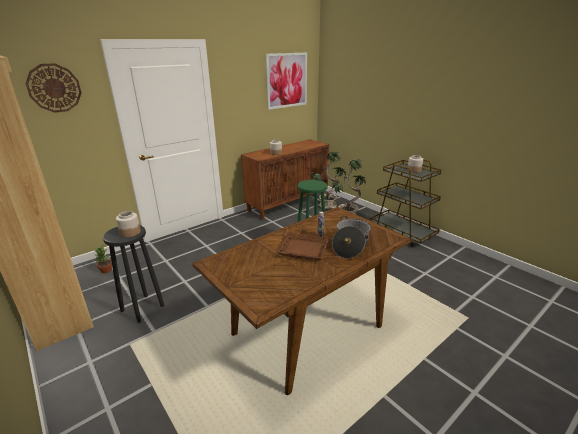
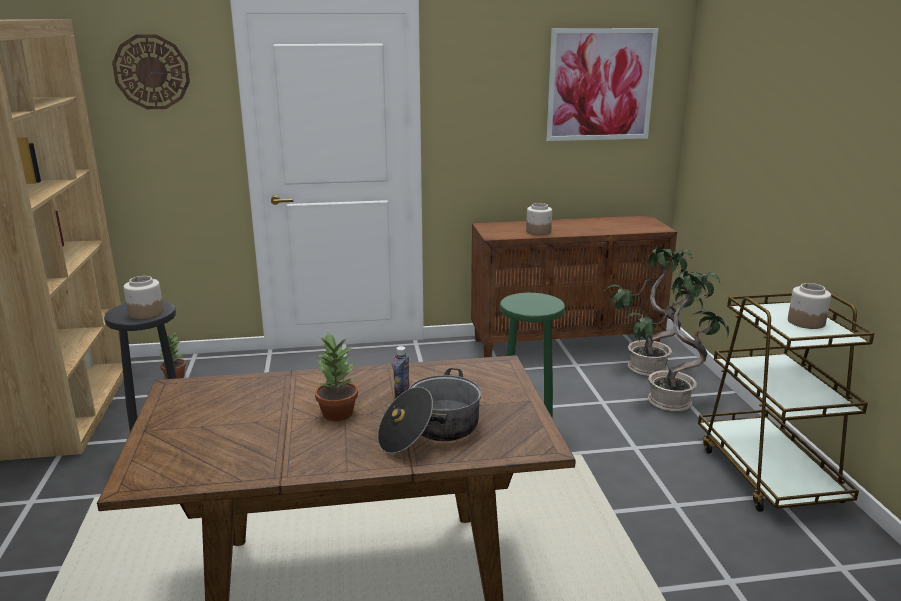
camera: 30 degrees right, 5 degrees down
(303, 250) = (337, 413): brown tray -> potted plant

